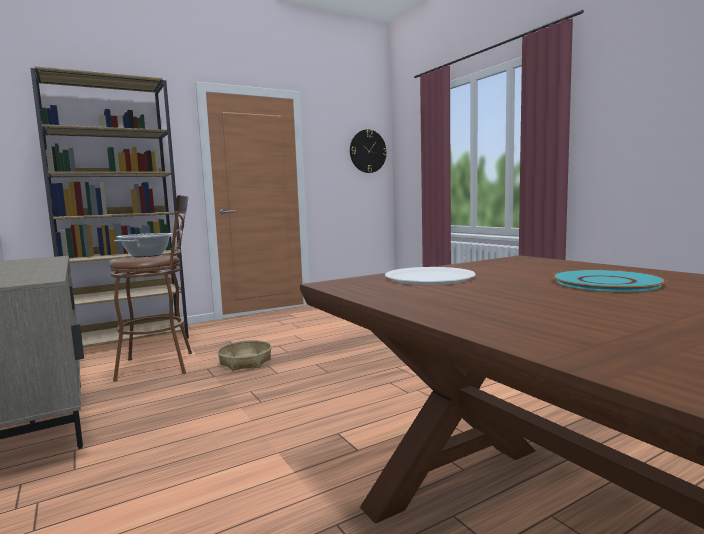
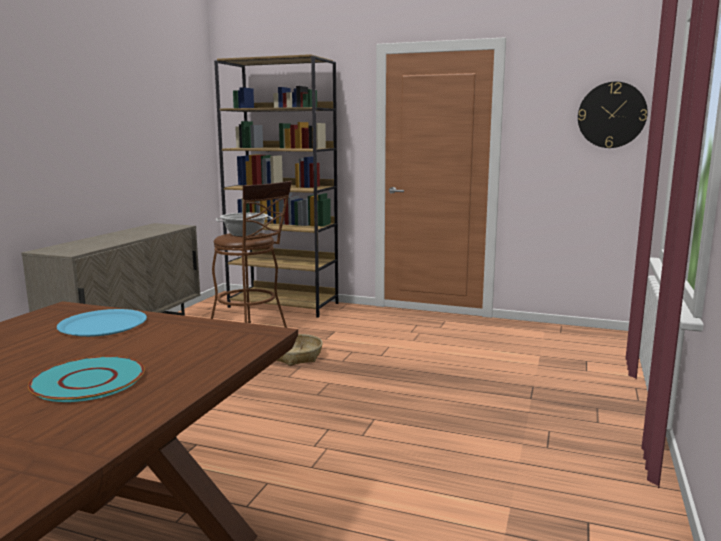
camera: 50 degrees right, 5 degrees up
(429, 277) = (103, 324): white plate -> blue plate

